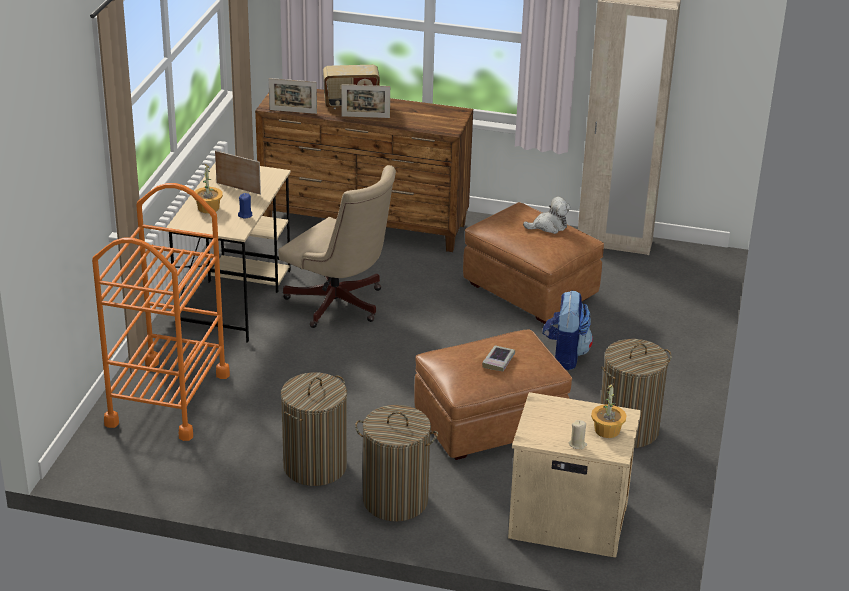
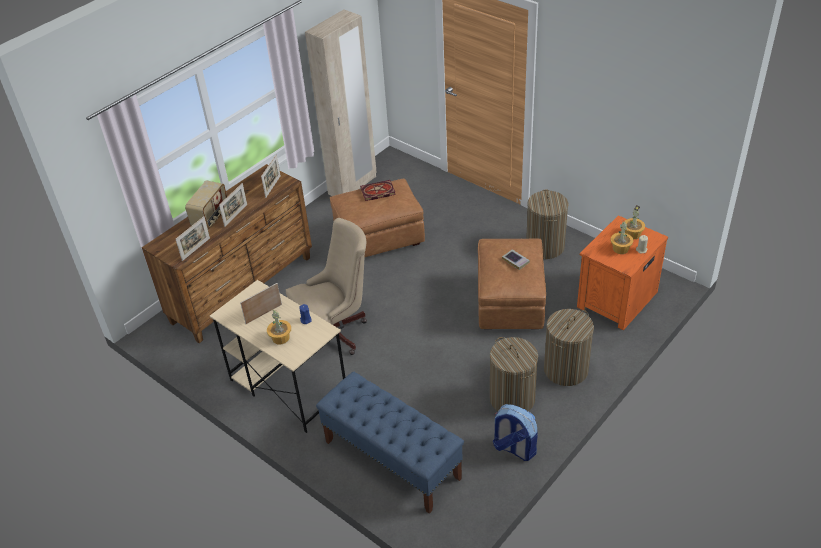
camera: 60 degrees left, 10 degrees up
(168, 399) = (391, 459): orange cart -> blue bench
(434, 123) = (273, 186): none -> picture frame
(549, 226) = (377, 192): plush toy -> book
(565, 355) = (458, 246): backpack -> backpack (514, 448)
(565, 425) = (620, 249): none -> potted plant
(567, 519) = (616, 300): beige nightstand -> orange nightstand

